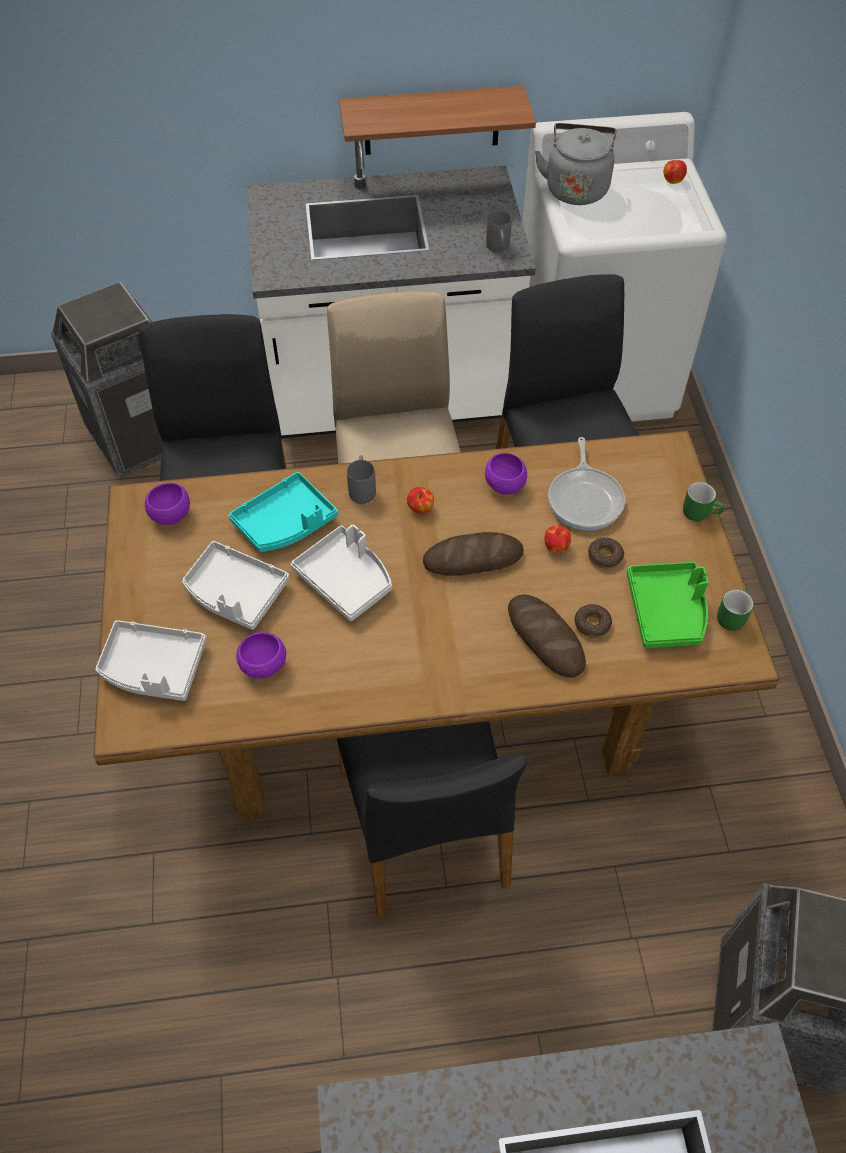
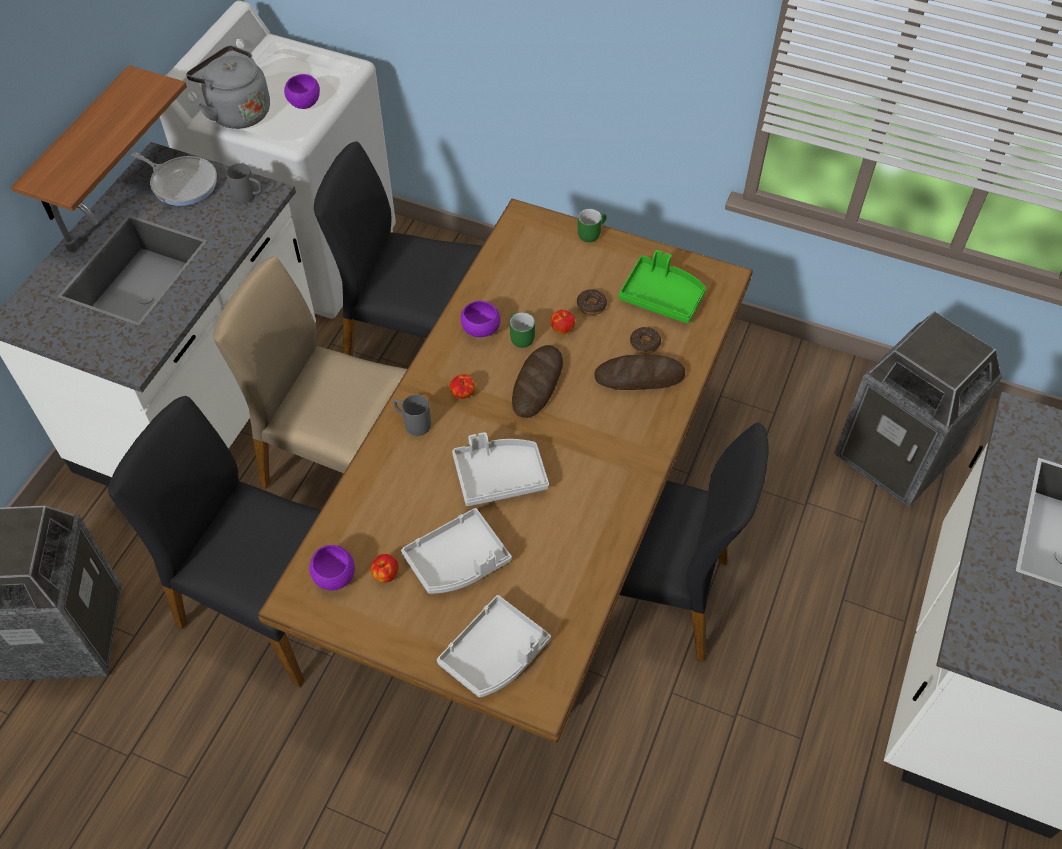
camera: 60 degrees left, 0 degrees up
(263, 665) = (545, 570): purple bowl -> purple bowl (304, 103)
(285, 523) = (409, 493): turquoise tray -> none
(585, 499) = (531, 289): frying pan -> frying pan (182, 183)
(672, 180) = (285, 55): apple -> apple (385, 574)
(730, 615) = (687, 266): green mug -> green mug (519, 337)

